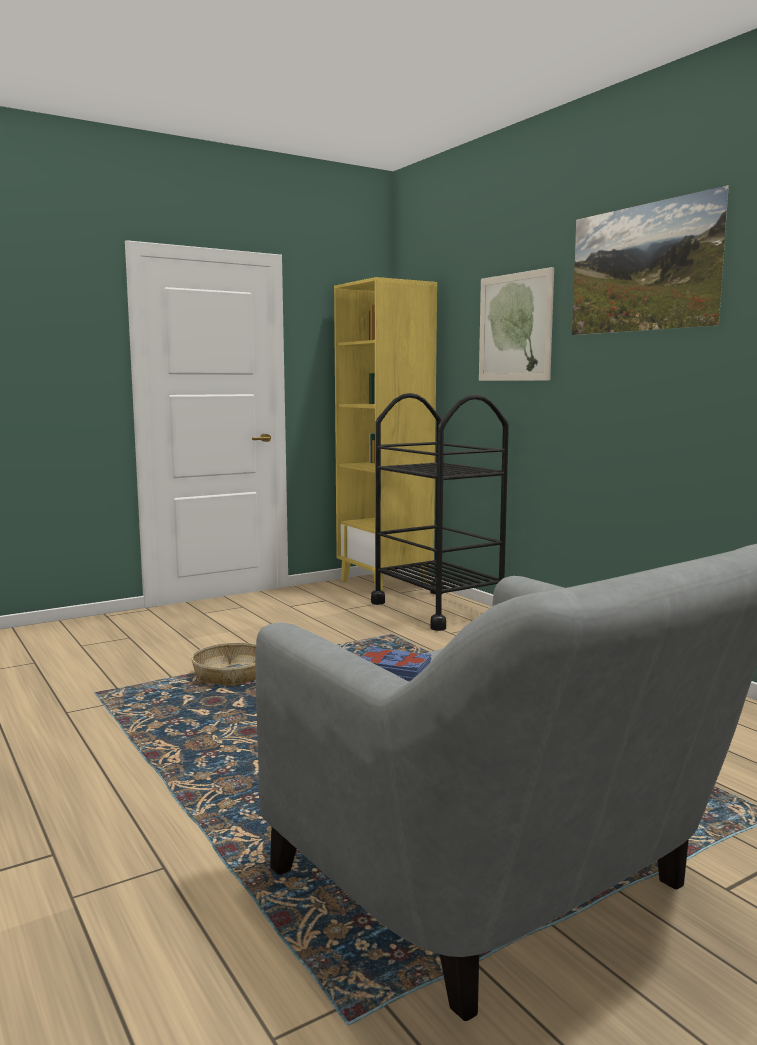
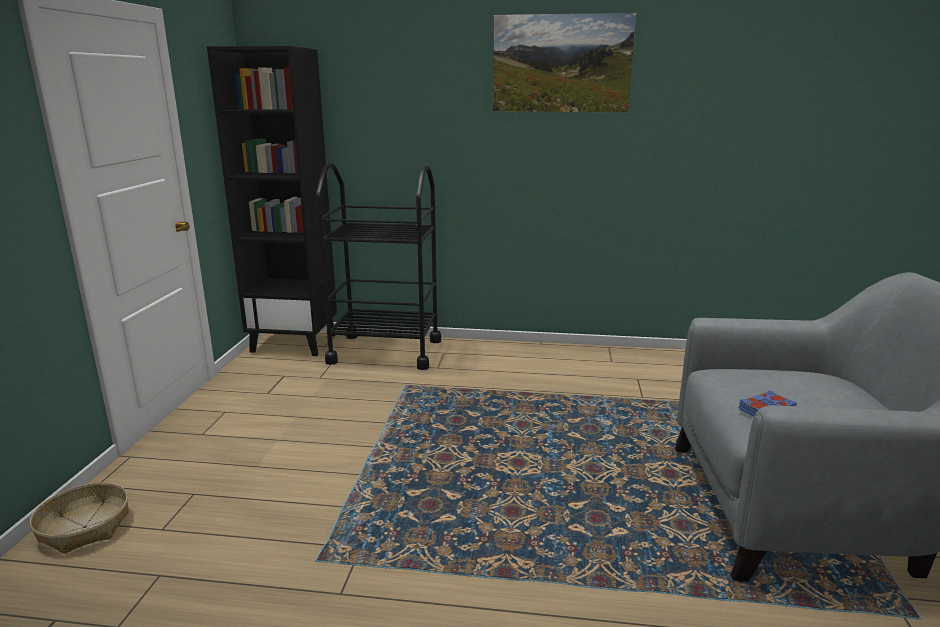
camera: 50 degrees left, 10 degrees up
(231, 675) = (382, 476): basket -> basket (85, 527)
(385, 584) = (295, 343): yellow bookcase -> black bookcase
(515, 327) = (426, 101): picture -> none

